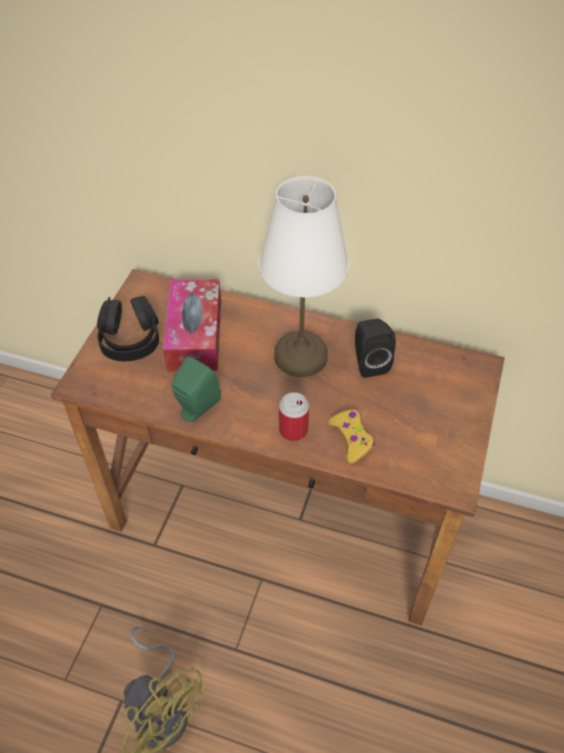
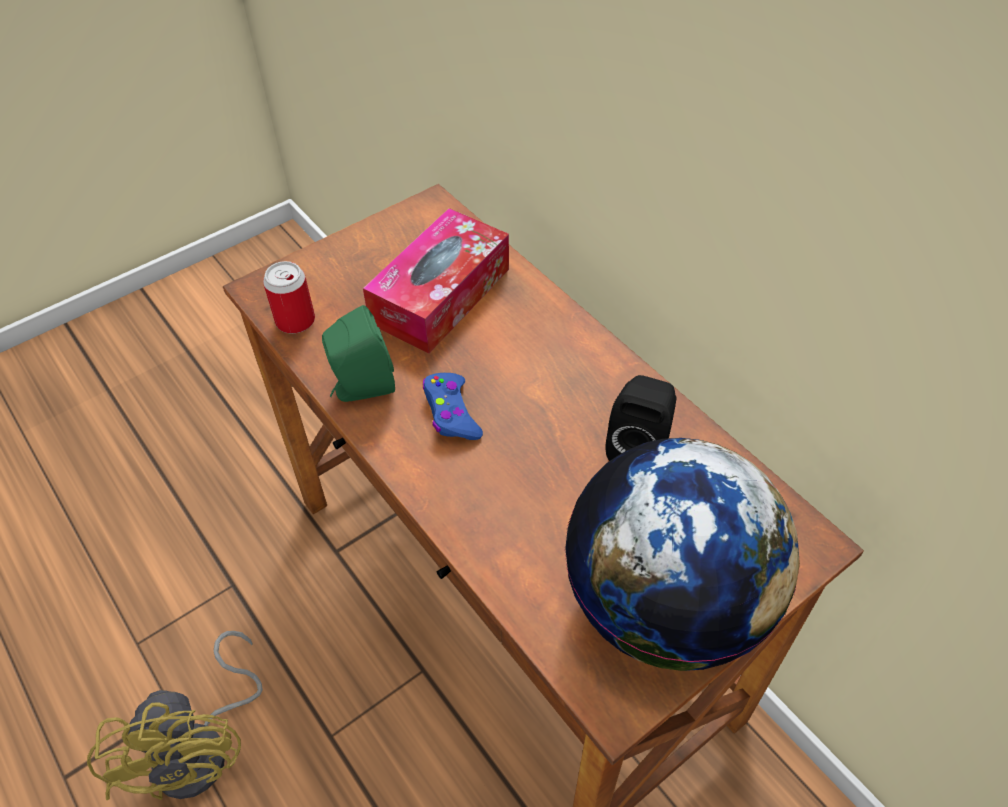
camera: 35 degrees right, 0 degrees up
(130, 339) = (362, 264): black headphones -> none
(259, 396) = (451, 413): none -> blue game controller
(293, 430) = (455, 482): can -> can (295, 321)
(301, 357) = (551, 391): white table lamp -> none
(351, 438) = (523, 538): yellow game controller -> none
(441, 430) = (665, 604): none -> globe

